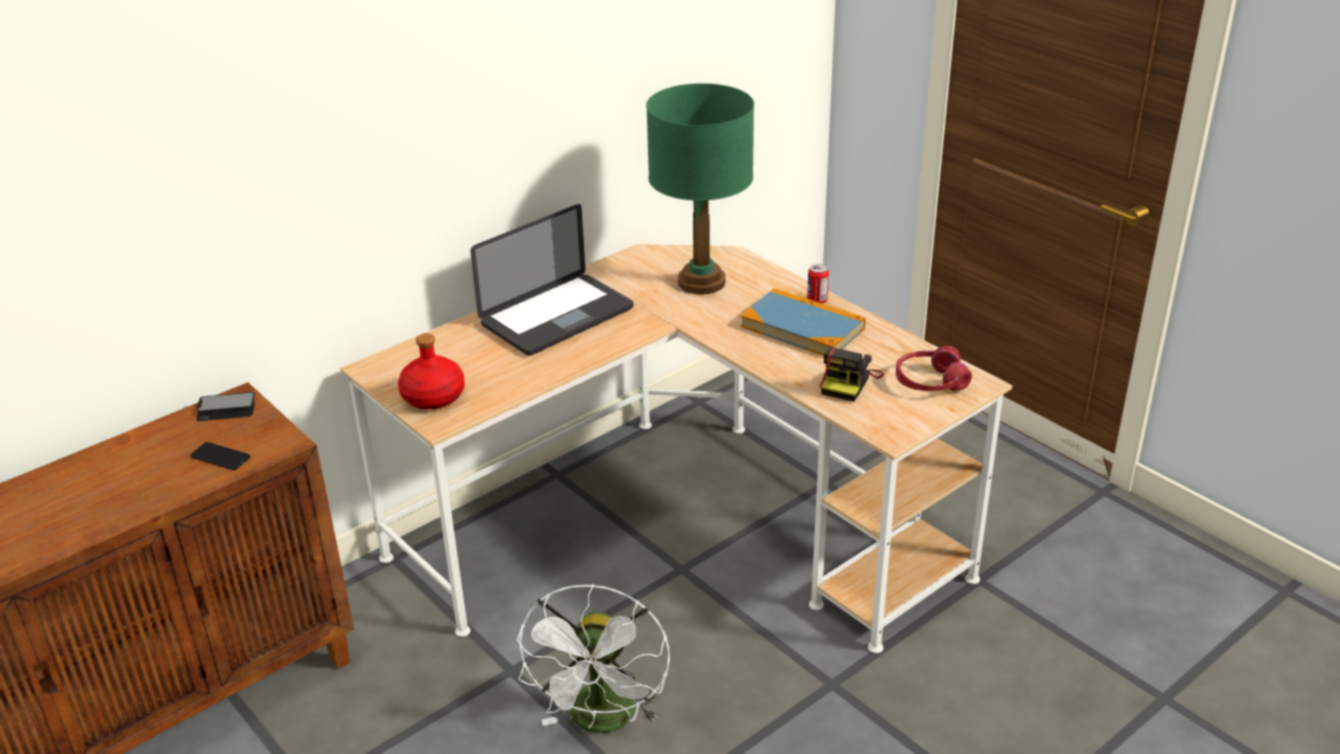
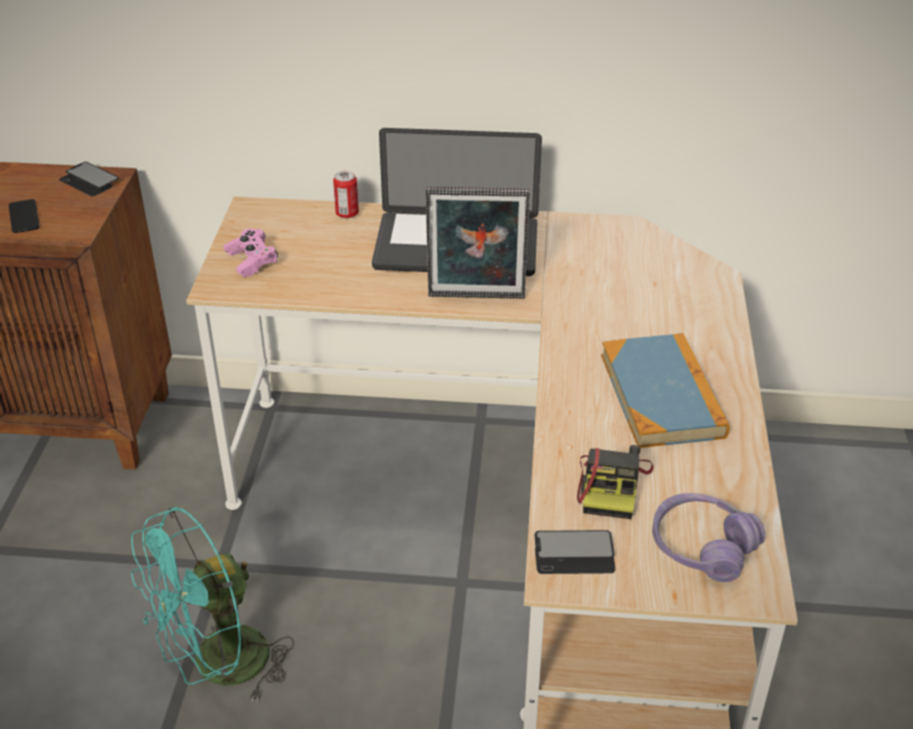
camera: 45 degrees right, 5 degrees up
(434, 396) = (251, 261): red bottle -> pink game controller
(603, 722) = (218, 668): white fan -> turquoise fan
(621, 337) = (476, 299): none -> picture frame
(701, 282) = (638, 288): green table lamp -> none
(817, 301) = (725, 376): can -> can (347, 214)
(849, 382) = (612, 485): camera -> camera turned 60 degrees counterclockwise
(882, 422) = (574, 554): none -> phone
(930, 382) = (702, 547): red headphones -> purple headphones

